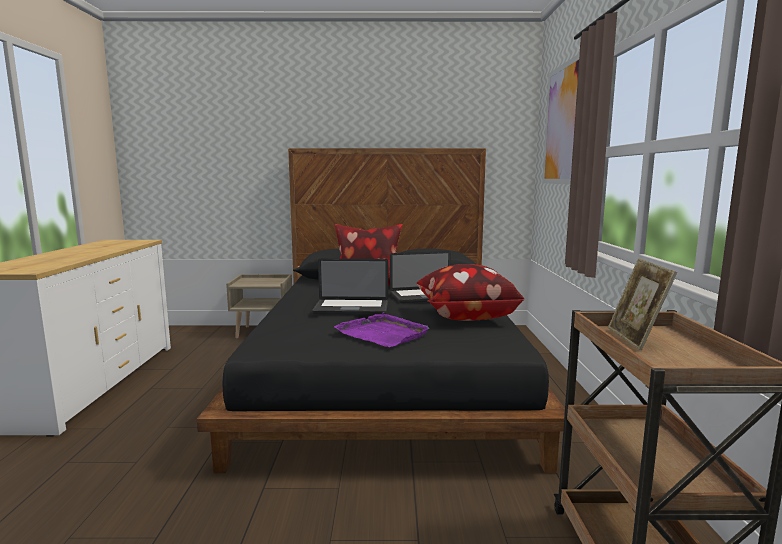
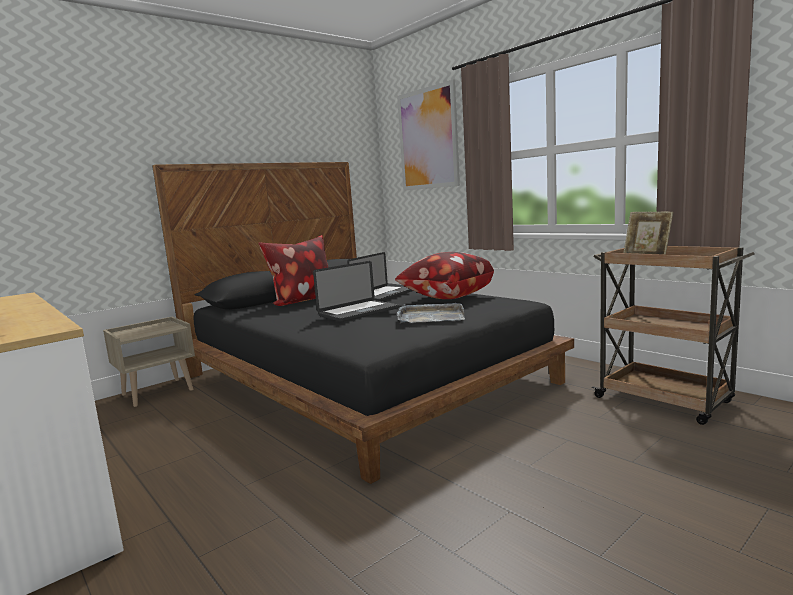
camera: 40 degrees left, 0 degrees up
(383, 333) = (430, 317): purple tray -> grey tray

